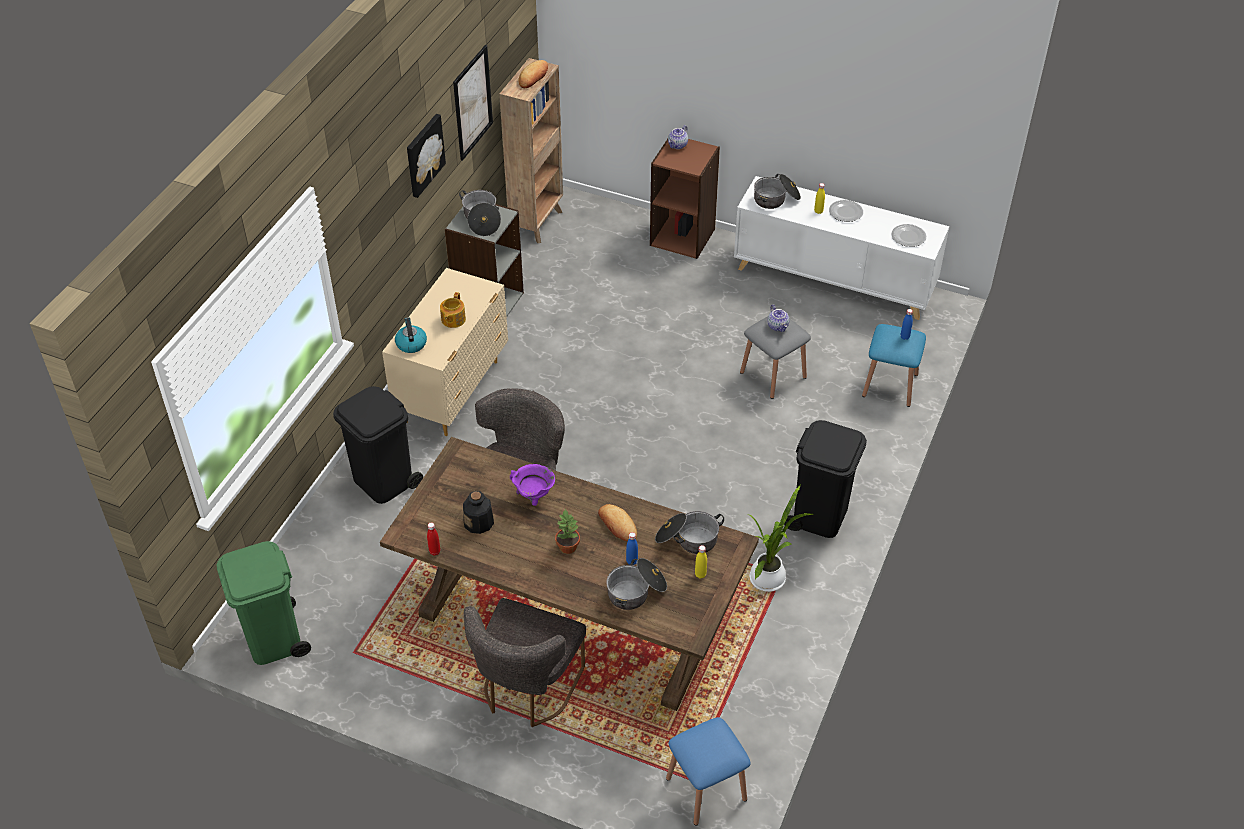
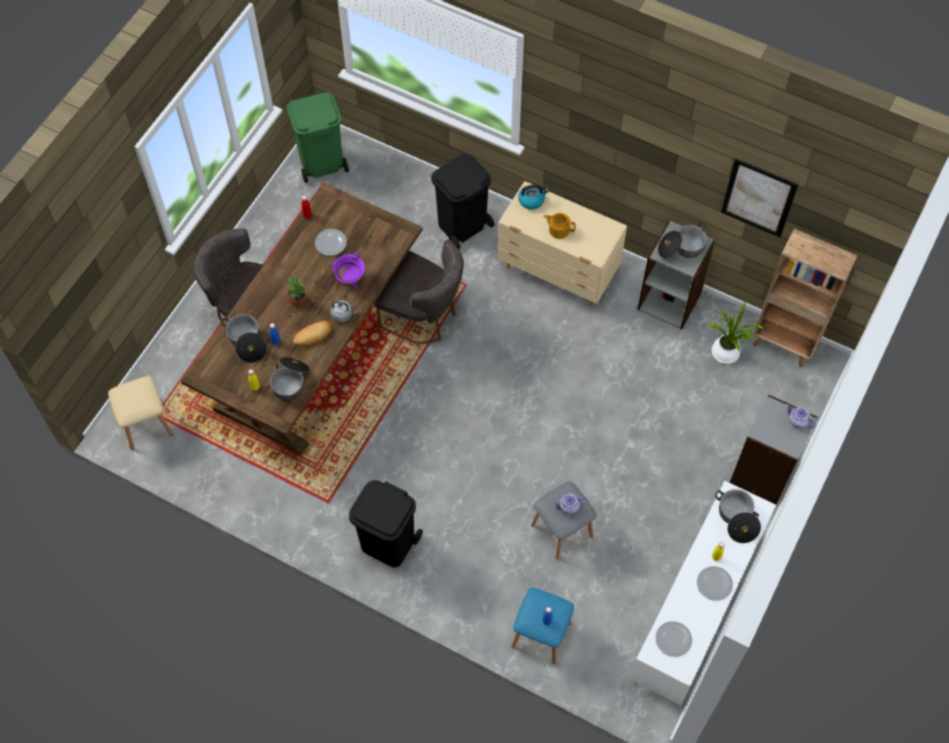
camera: 95 degrees right, 15 degrees up
(423, 155) = (670, 156): picture -> none
(479, 522) = (330, 243): bottle -> plate
(533, 77) = (823, 257): bread -> none
(586, 499) = (343, 315): none -> grey kettle
(683, 237) = (763, 473): brown bookcase -> grey bookcase
(706, 789) = (146, 424): blue stool -> beige stool
(769, 577) = (327, 493): potted plant -> potted plant (727, 354)

